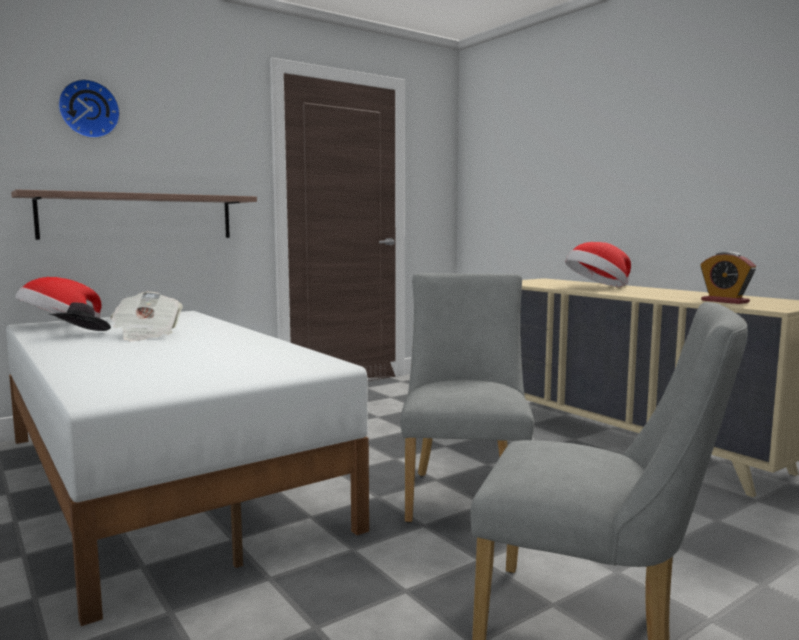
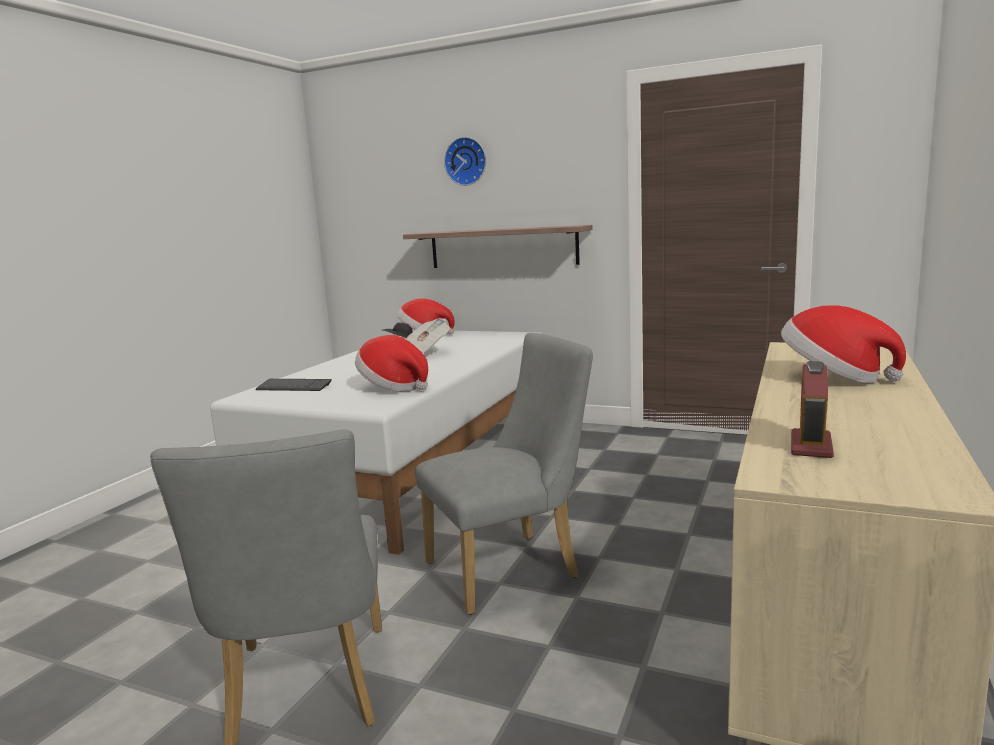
camera: 60 degrees right, 5 degrees up
(128, 377) = (294, 387): none -> keyboard
(261, 354) = (393, 387): none -> hat

